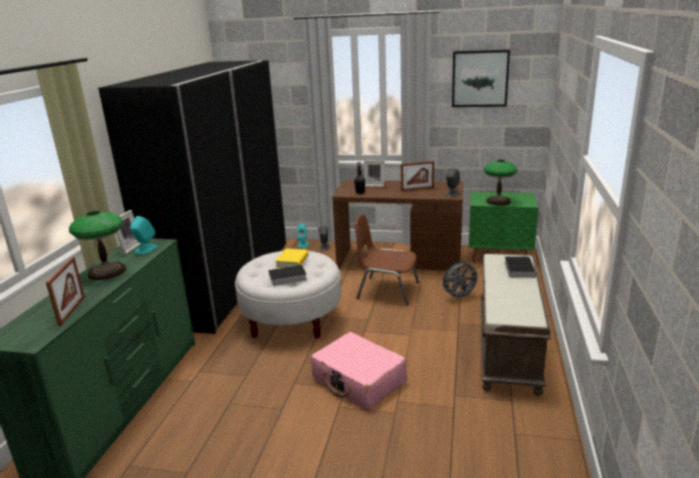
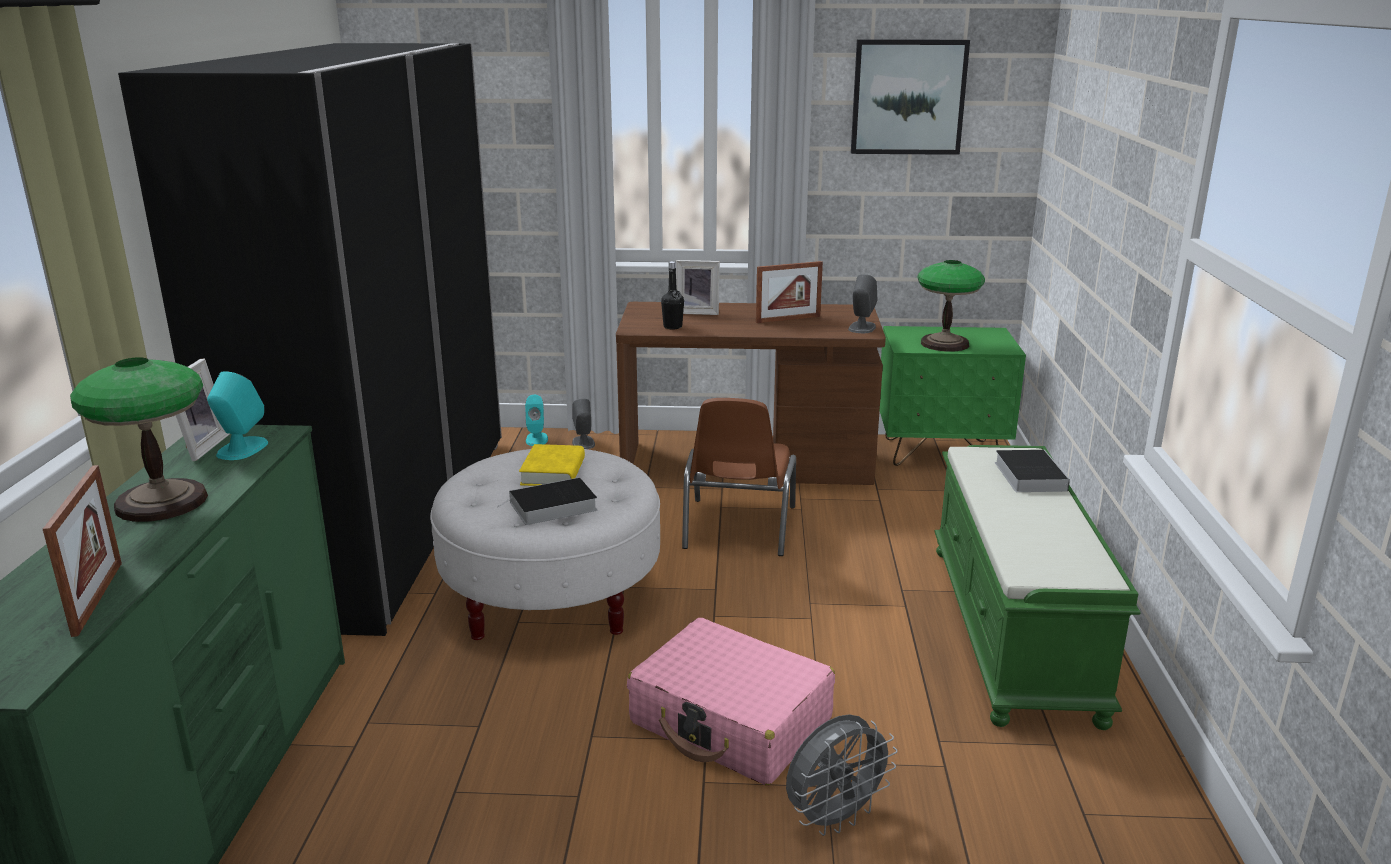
camera: 10 degrees left, 0 degrees up
(387, 290) = (737, 528): brown chair -> brown chair turned 90 degrees counterclockwise
(459, 297) = (888, 536): grey fan -> grey fan (834, 818)
(509, 345) = (1015, 630): brown bench -> green bench

